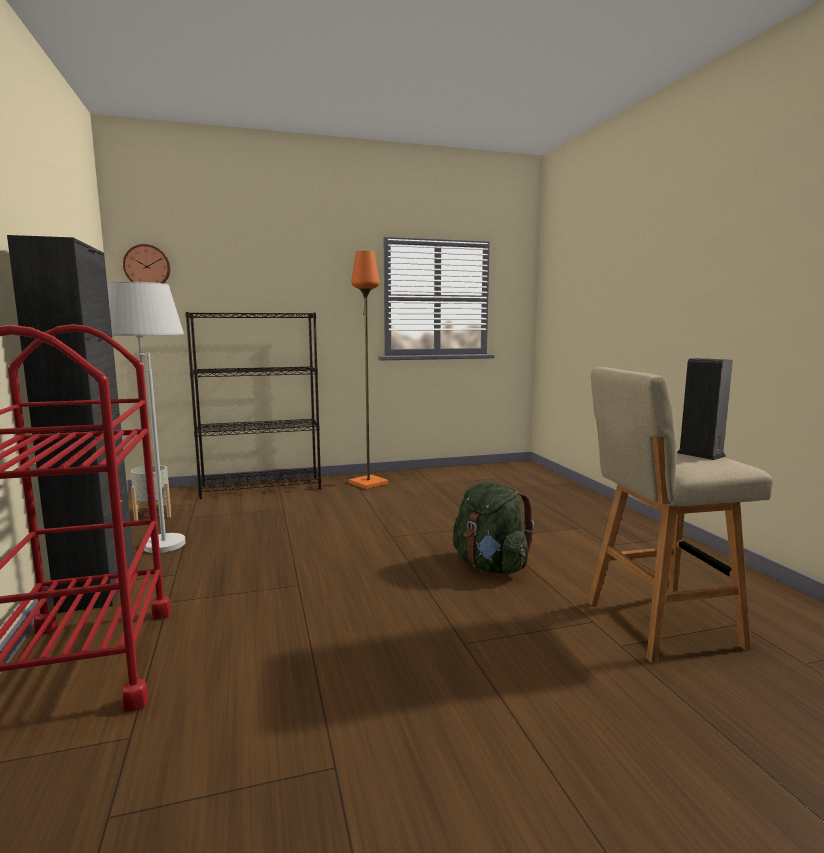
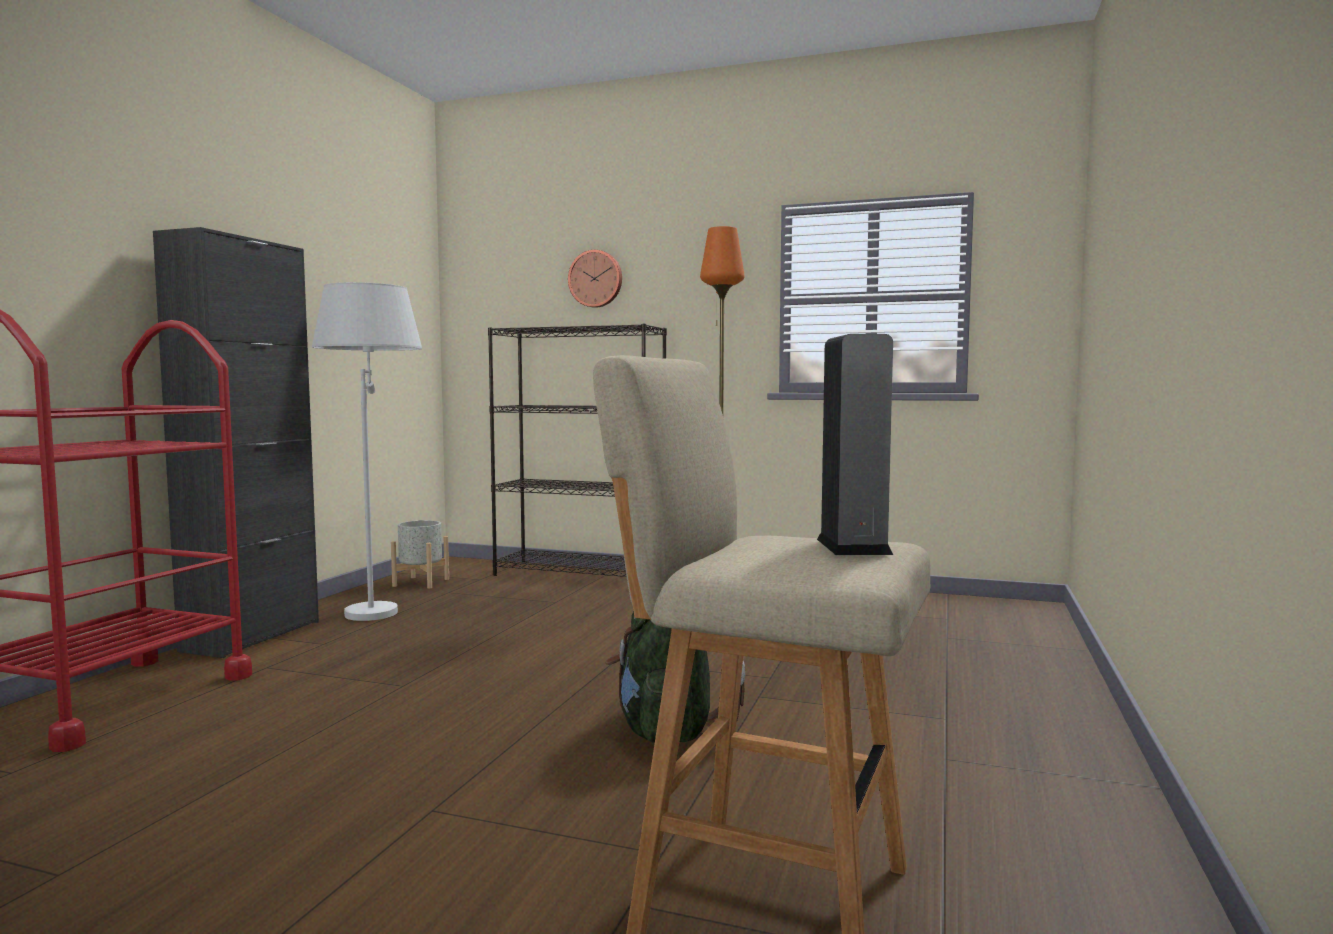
camera: 35 degrees right, 5 degrees down
(147, 266) = (478, 275): wall clock -> wall clock (596, 279)

